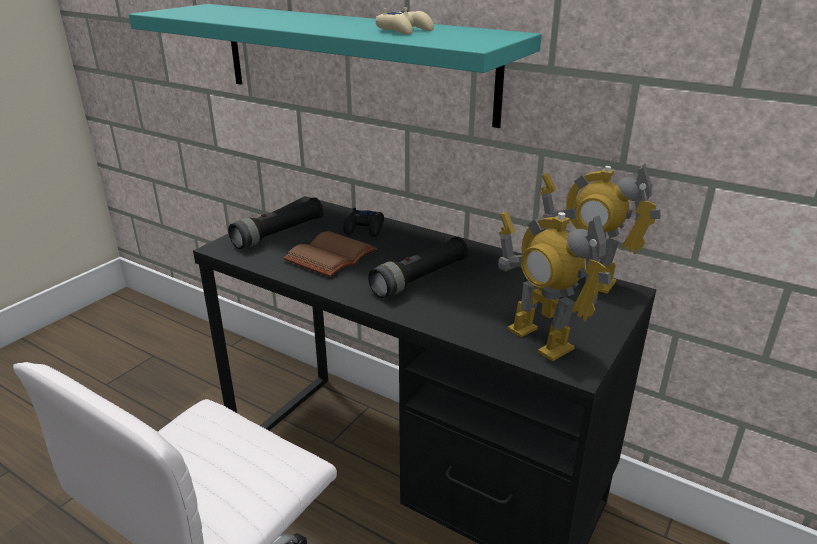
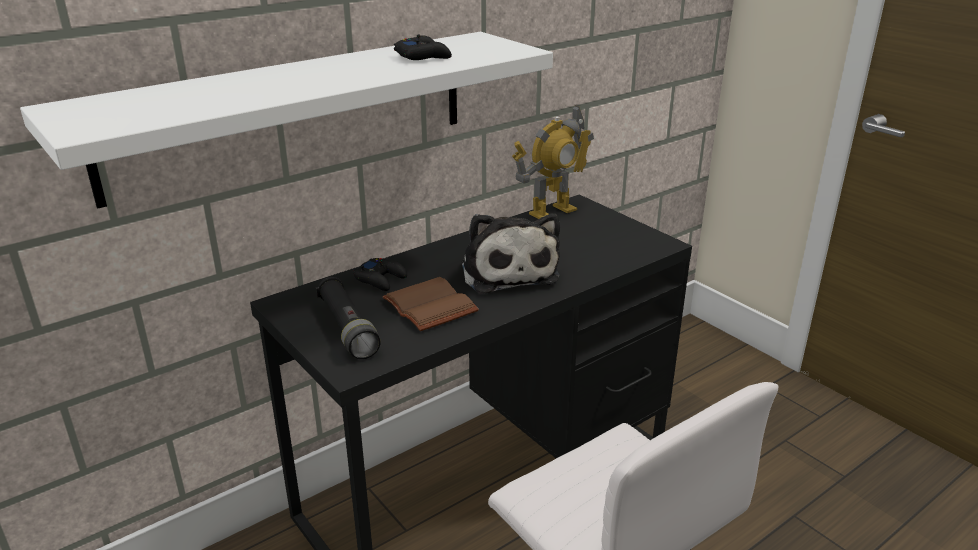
camera: 70 degrees left, 0 degrees up
(351, 60) = (293, 112): turquoise shelf -> white shelf
(404, 30) = (423, 56): beige game controller -> black game controller
(420, 278) = (508, 271): black flashlight -> plush toy
(539, 339) = (625, 246): toy robot -> none

